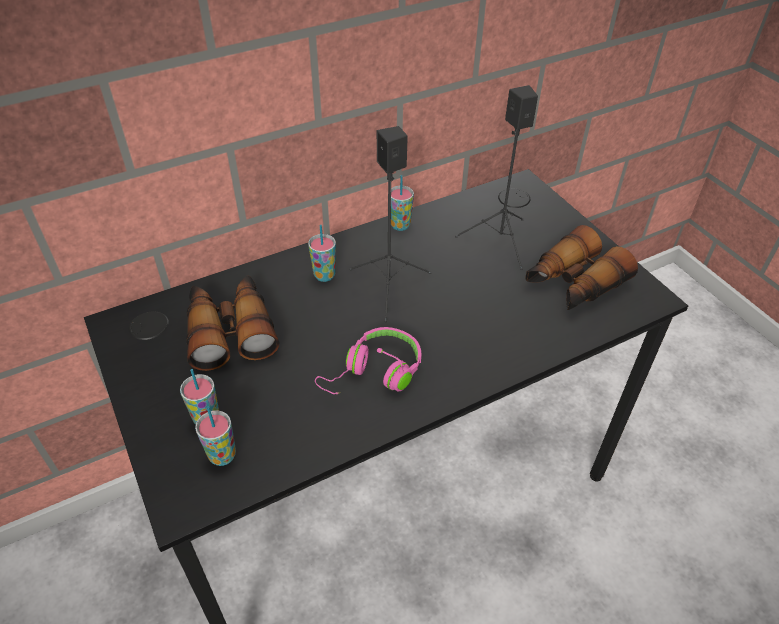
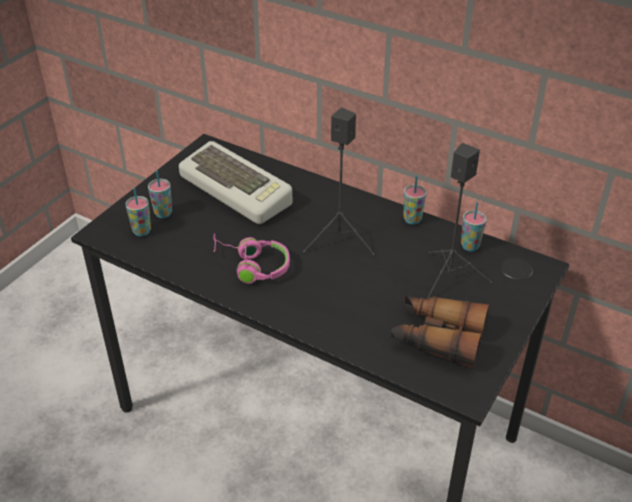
camera: 60 degrees right, 5 degrees down
(230, 330) = (238, 190): binoculars -> keyboard
(324, 275) = (323, 206): cup -> cup (470, 246)

